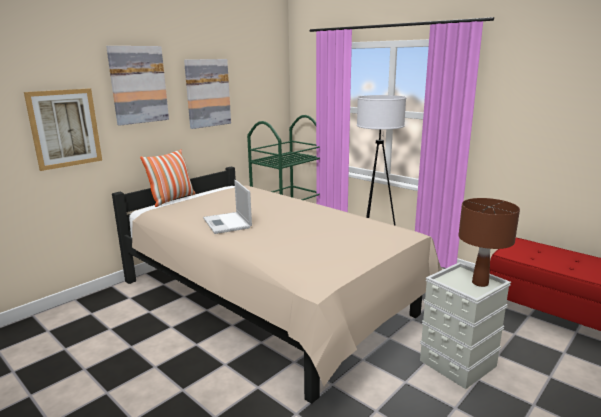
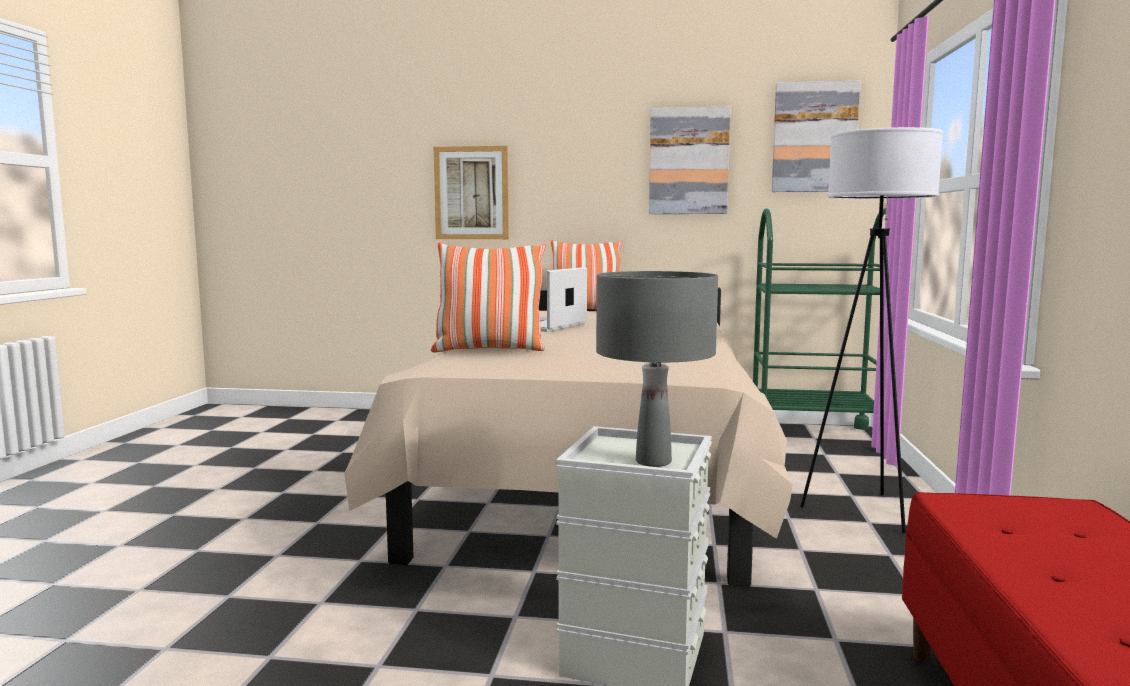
camera: 55 degrees right, 10 degrees down
(138, 85) = (573, 144): picture -> picture (814, 137)
(287, 255) = (489, 350): none -> pillow
(480, 283) = (653, 461): brown table lamp -> grey table lamp

